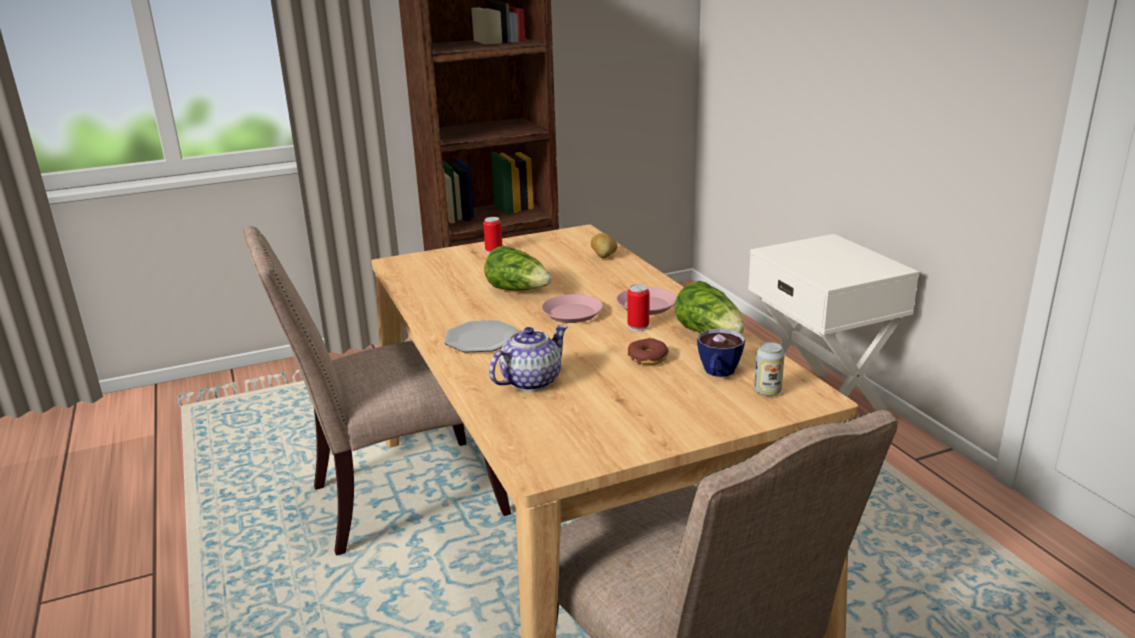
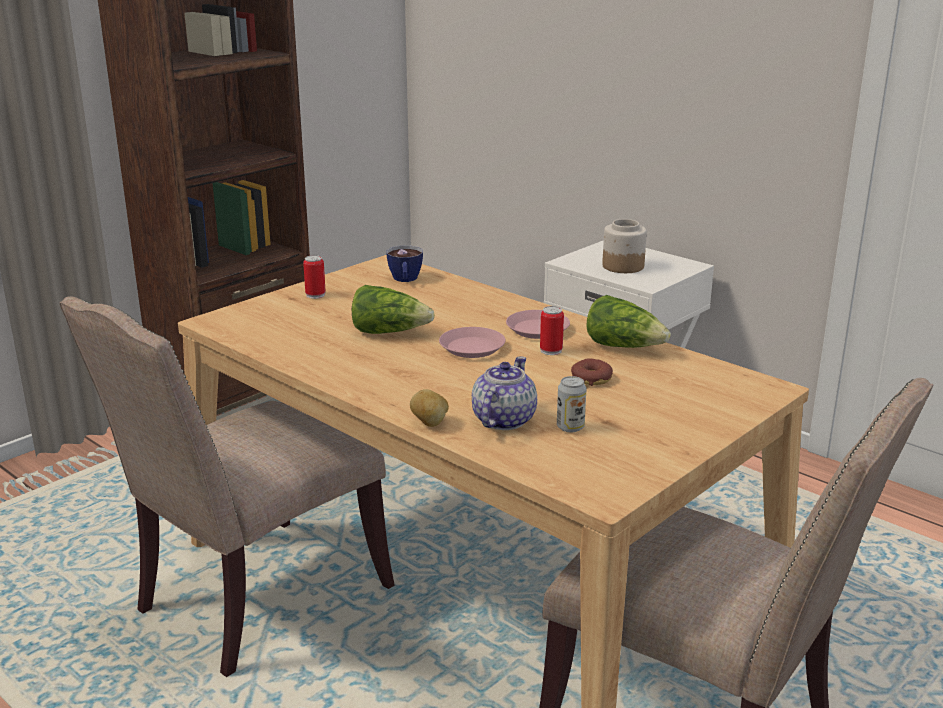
camera: 25 degrees left, 0 degrees up
(482, 339) = (406, 388): plate -> none
(604, 256) = (442, 286): potato -> potato (430, 423)
(718, 373) = (668, 382): cup -> cup (405, 280)
(767, 391) = (726, 390): can -> can (570, 427)
(821, 261) = (622, 266): none -> jar

